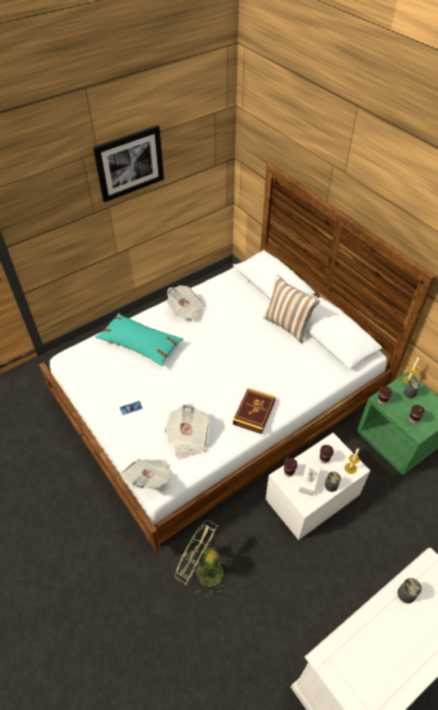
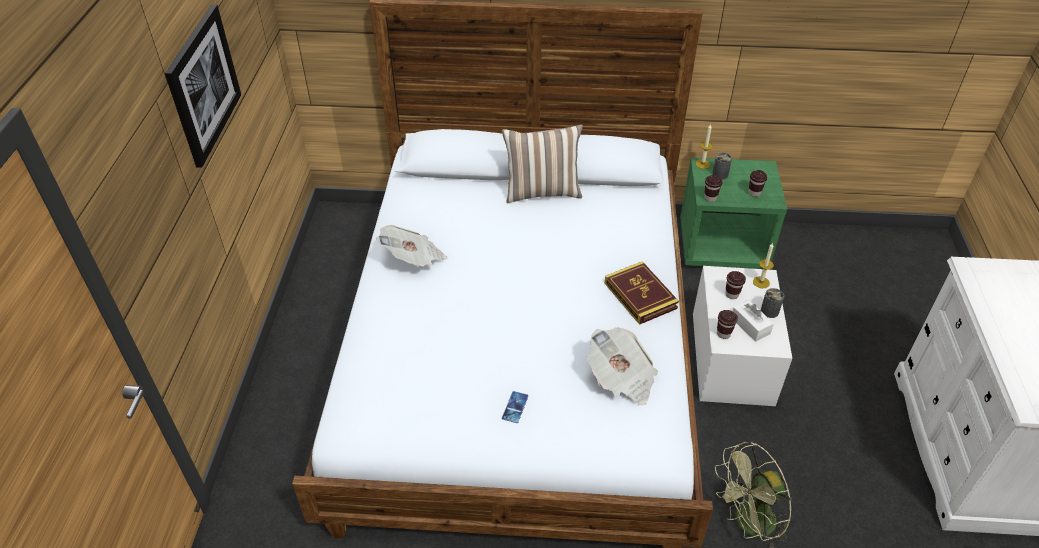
camera: 50 degrees left, 5 degrees down
(140, 344) = (415, 335): turquoise pillow -> none
(149, 478) = (648, 452): newspaper -> none
(406, 594) = (992, 305): can -> none

